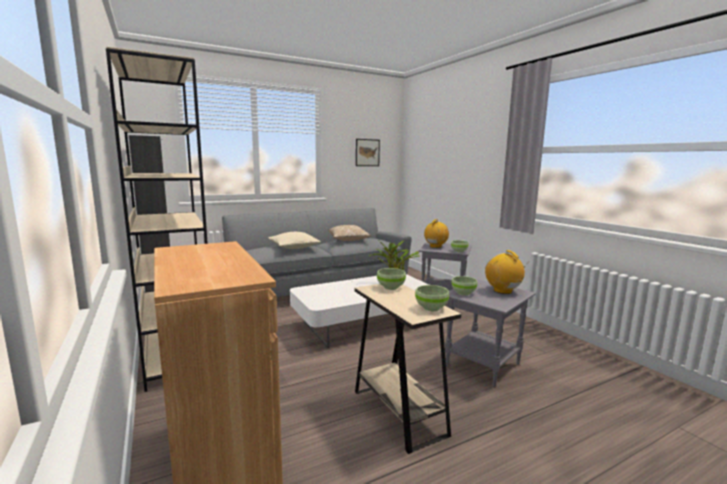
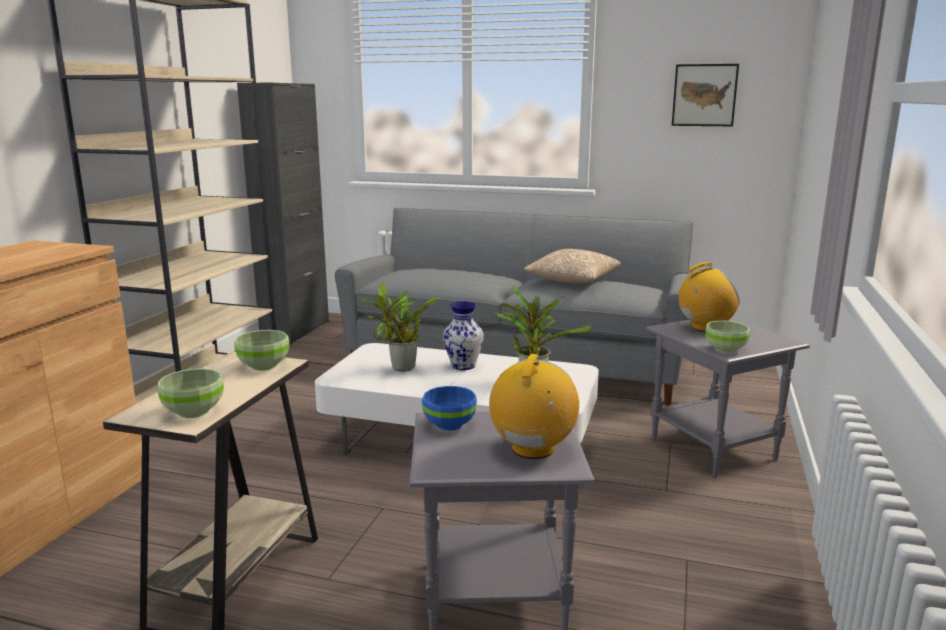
camera: 45 degrees right, 5 degrees up
(294, 247) = (453, 276): beige pillow -> none
(336, 293) = (400, 369): none -> potted plant
(357, 285) = (463, 366): none -> vase
(463, 293) = (448, 424): green bowl -> blue bowl

